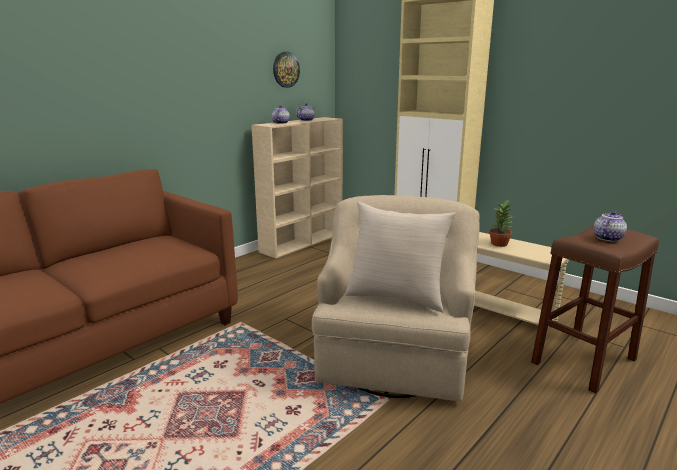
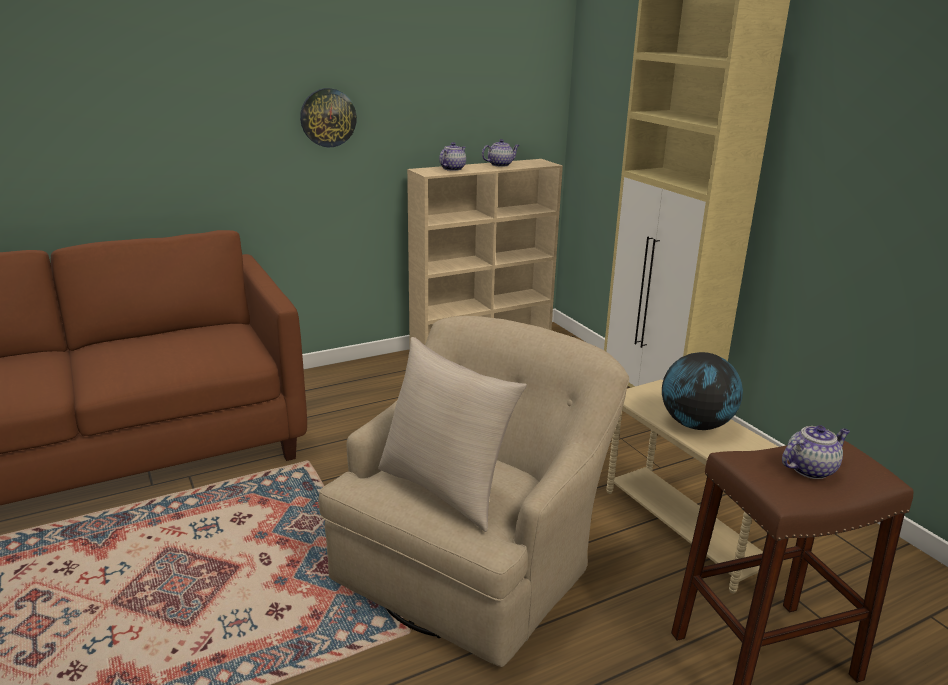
camera: 20 degrees right, 5 degrees up
(285, 69) = (476, 85): wall clock -> wall clock (328, 117)
(499, 244) = (696, 425): potted plant -> globe

